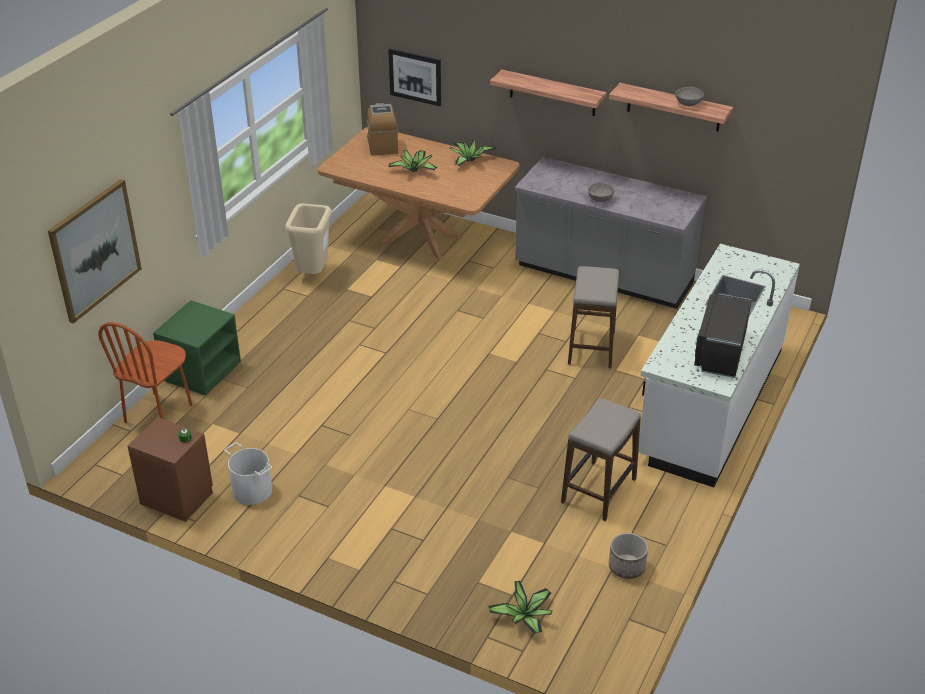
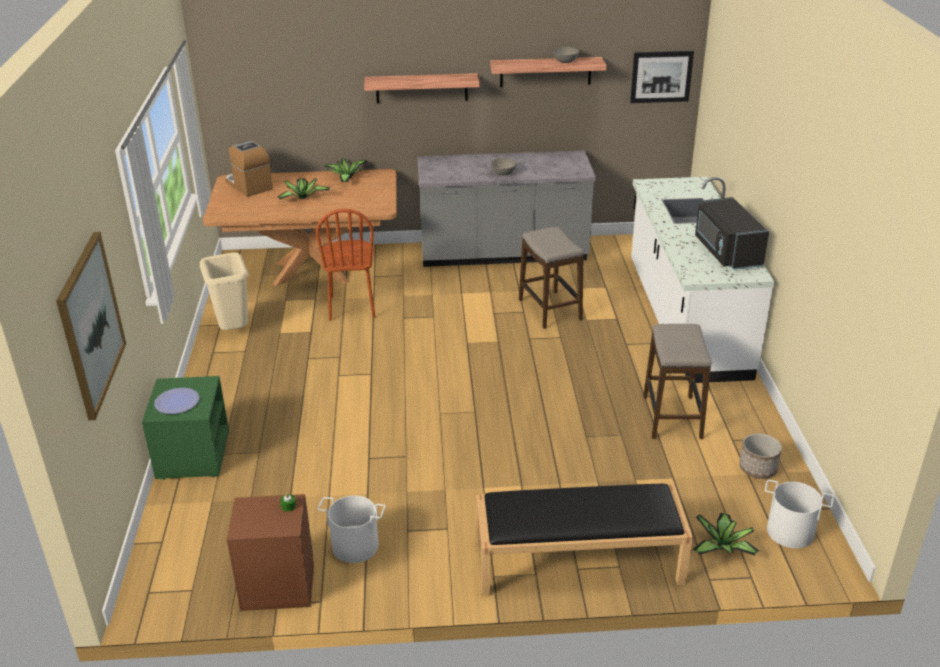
camera: 30 degrees left, 5 degrees down
(159, 414) = (181, 513): brown chair -> brown chair (351, 307)
(188, 325) = (177, 402): none -> plate
(398, 576) = (577, 562): none -> black bench
(415, 77) = (268, 108): picture -> picture (661, 76)
(595, 631) = (790, 532): none -> white bucket

